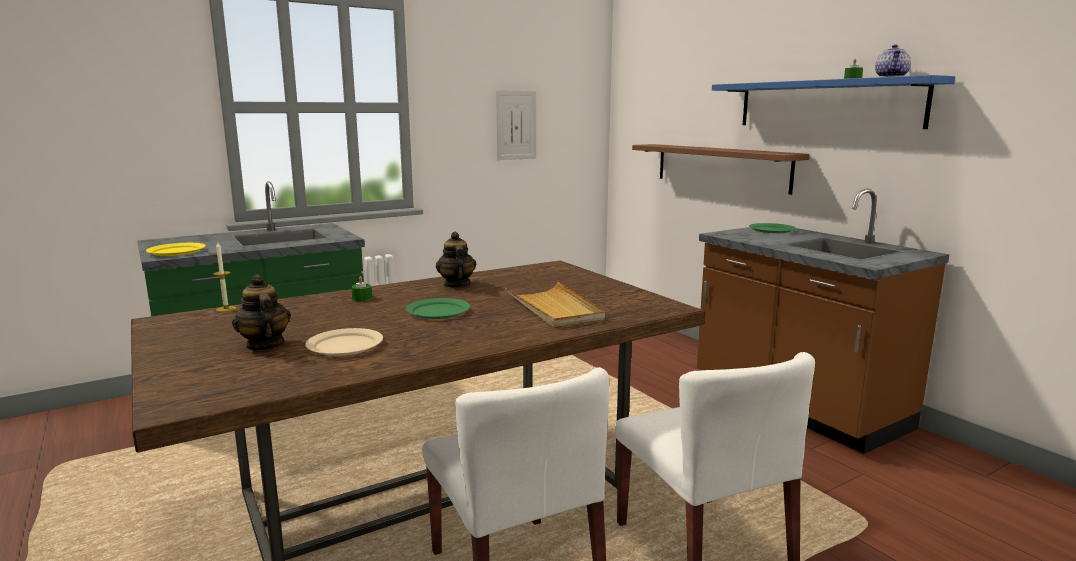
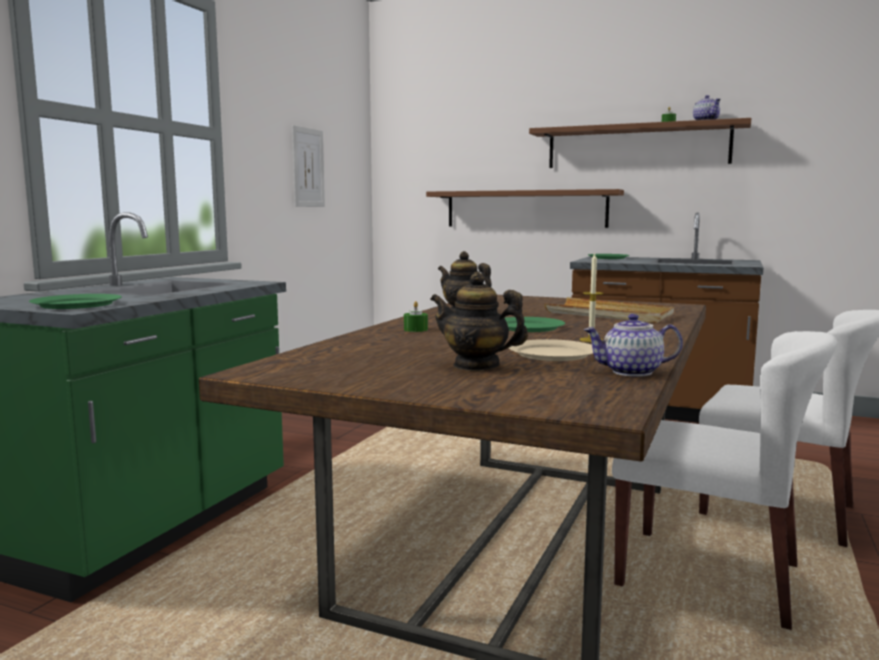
camera: 35 degrees left, 5 degrees down
(176, 251) = (76, 304): yellow plate -> green plate
(226, 309) = (296, 354): candle -> candle (591, 340)
(317, 378) = (631, 372): none -> teapot
(826, 104) = (637, 146): blue shelf -> brown shelf

